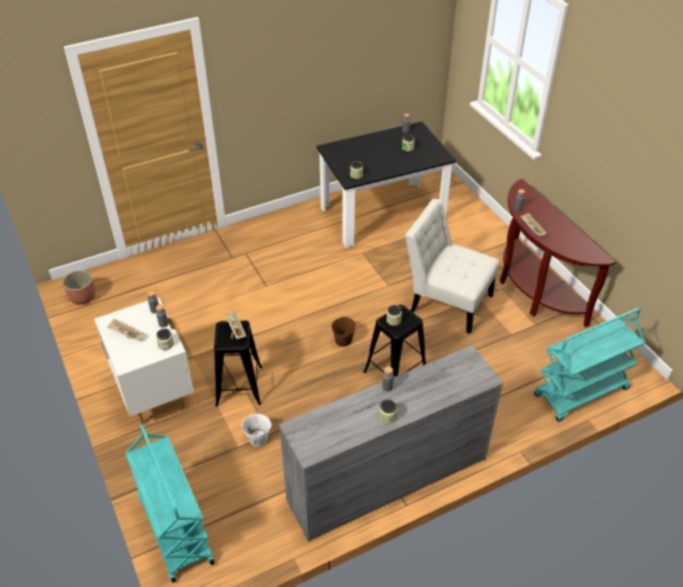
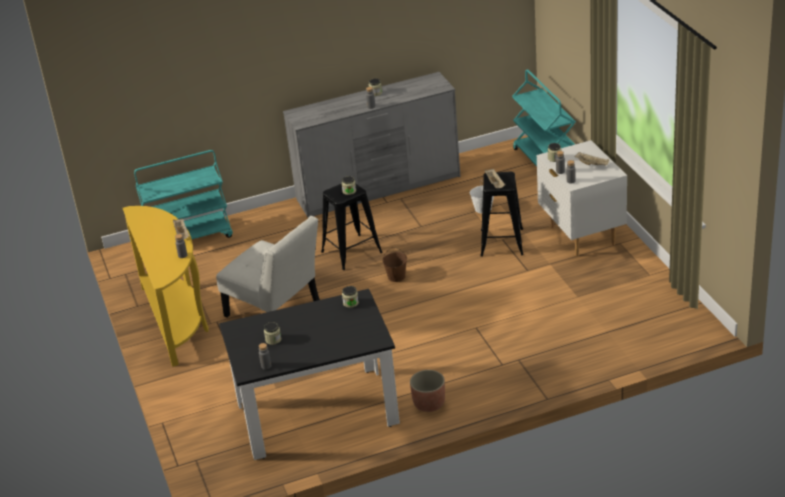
camera: 170 degrees left, 10 degrees down
(83, 297) = (688, 316): planter -> planter (429, 404)
(534, 291) = (177, 321): brown console table -> yellow console table

